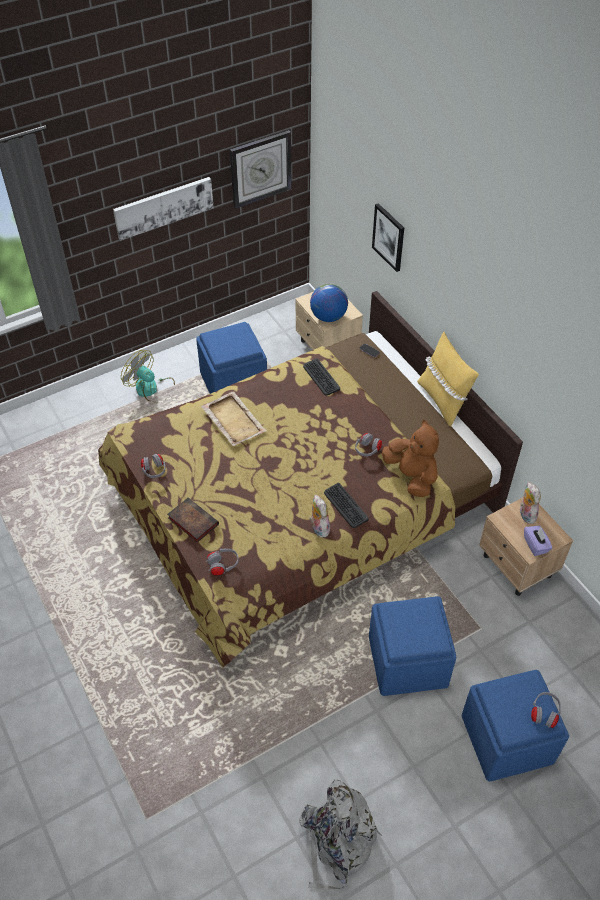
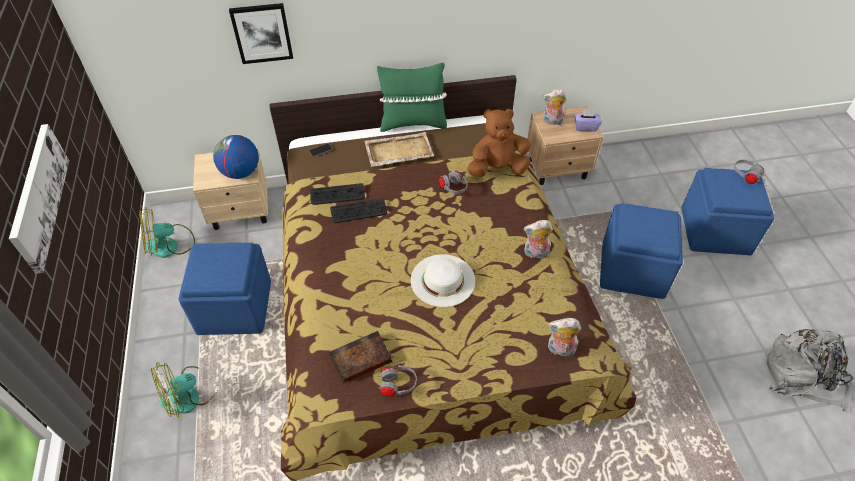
camera: 70 degrees left, 0 degrees up
(192, 521) = (489, 364): book -> book (359, 359)
(223, 566) = (560, 350): grey headphones -> plush toy
(233, 420) = (357, 285): beige tray -> beige tray (398, 151)
(260, 169) = (61, 86): wall clock -> none
(261, 470) = (442, 280): none -> white hat
(273, 322) = (170, 245): none -> fan
(345, 506) = (516, 225): keyboard -> keyboard (358, 211)
(442, 400) = (413, 123): yellow pillow -> green pillow

